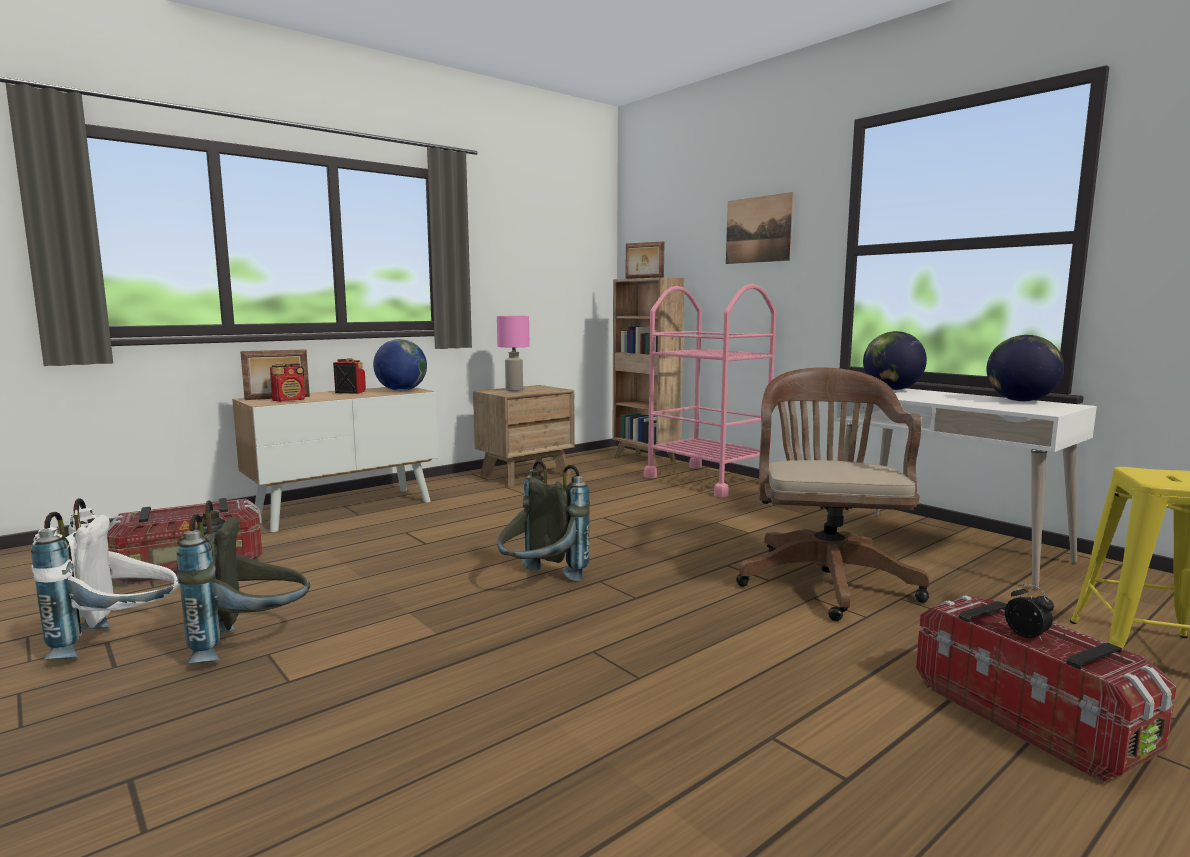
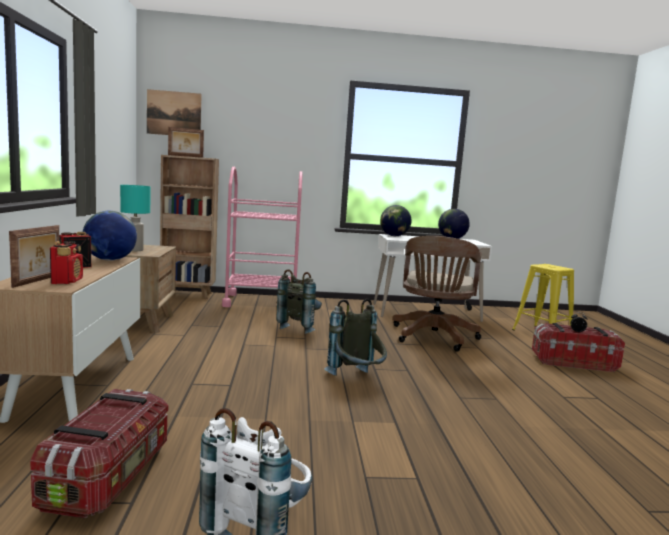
camera: 55 degrees left, 0 degrees up
(252, 644) = (340, 479): grey backpack -> grey backpack (300, 327)
(513, 390) = (135, 250): pink table lamp -> turquoise table lamp
(758, 229) = (281, 133): picture -> picture (174, 113)
(825, 579) = (433, 338): brown office chair -> brown office chair turned 120 degrees counterclockwise

